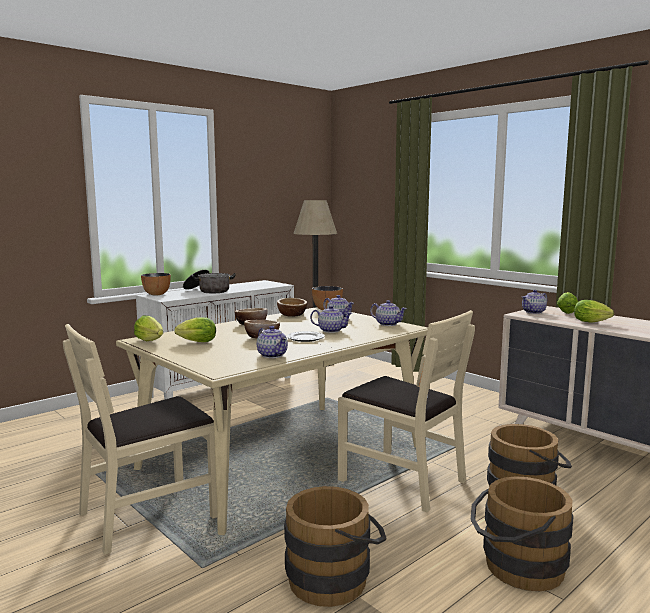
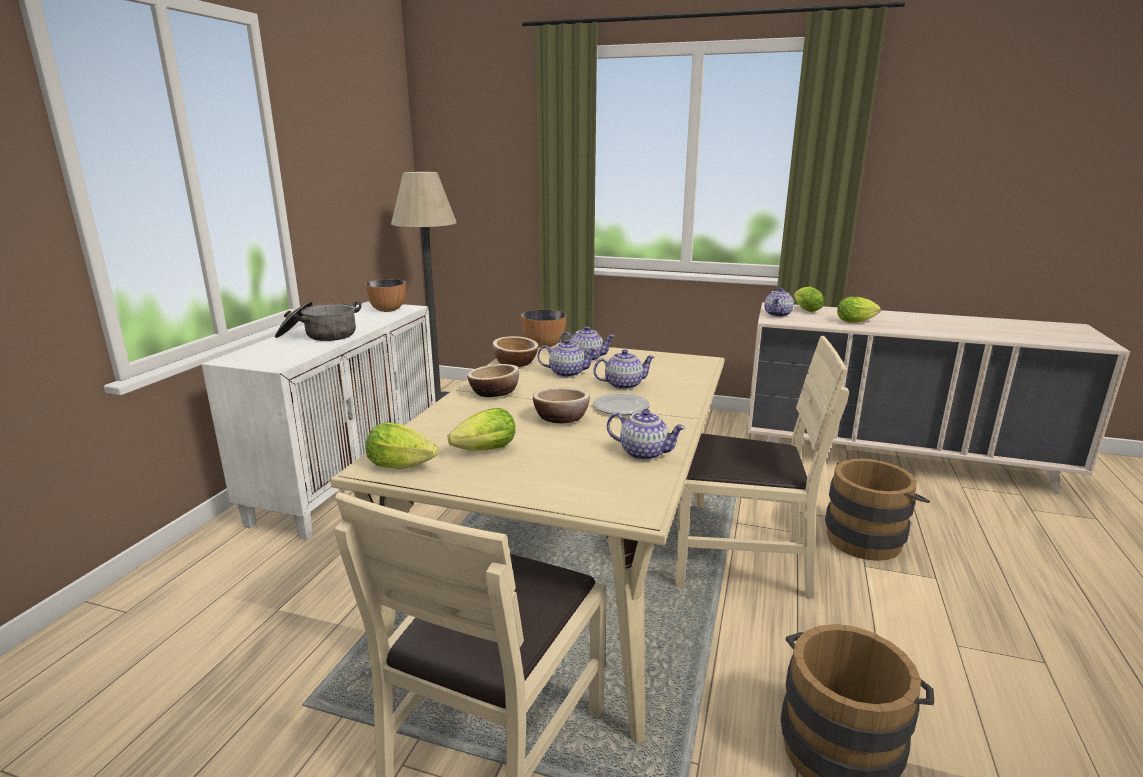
camera: 30 degrees left, 10 degrees up
(157, 294) = (241, 356): bowl -> bowl (388, 310)
(387, 324) = (665, 359): teapot -> teapot (567, 373)
(516, 567) = (968, 639): brown bucket -> none

